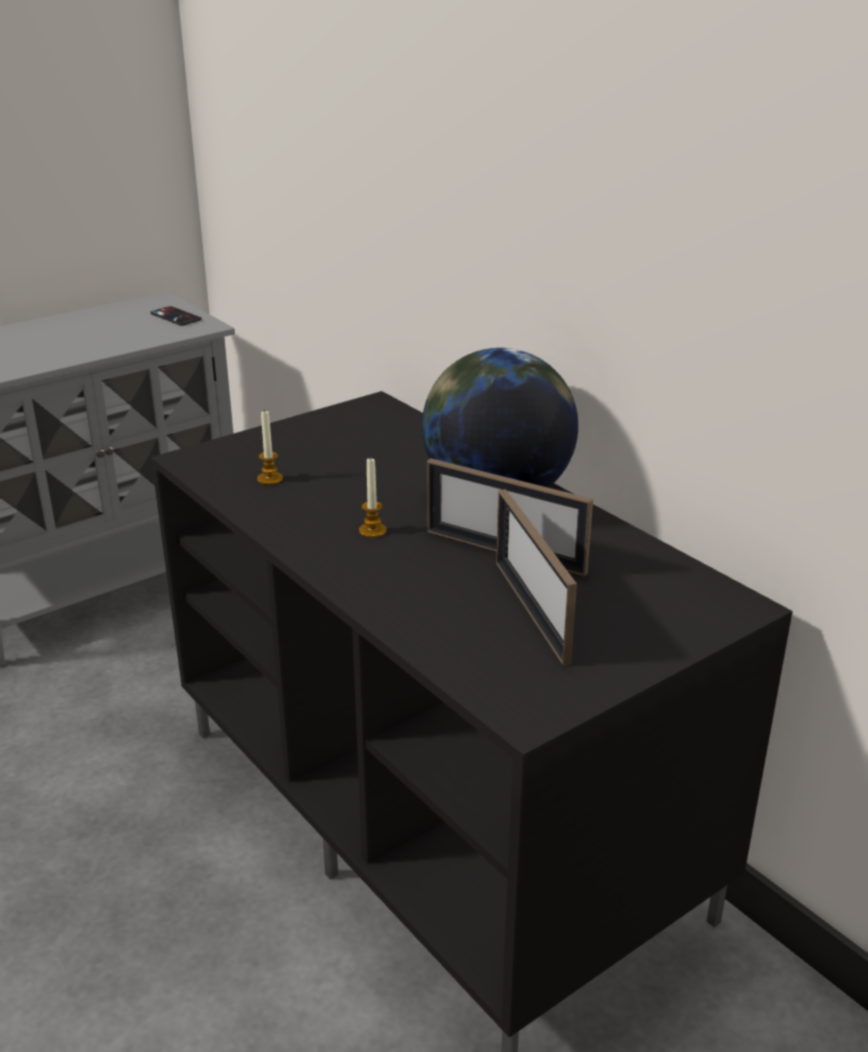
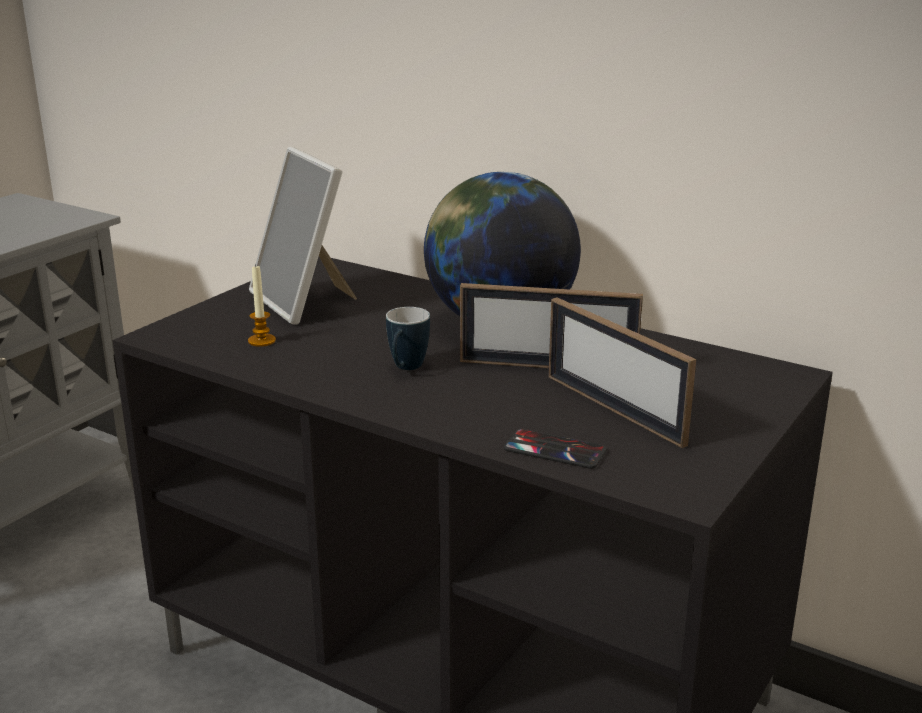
camera: 20 degrees left, 5 degrees down
(176, 317) = (46, 213): phone -> phone (555, 450)
(336, 443) = (305, 302): none -> picture frame
(372, 531) = (405, 369): candle -> mug

